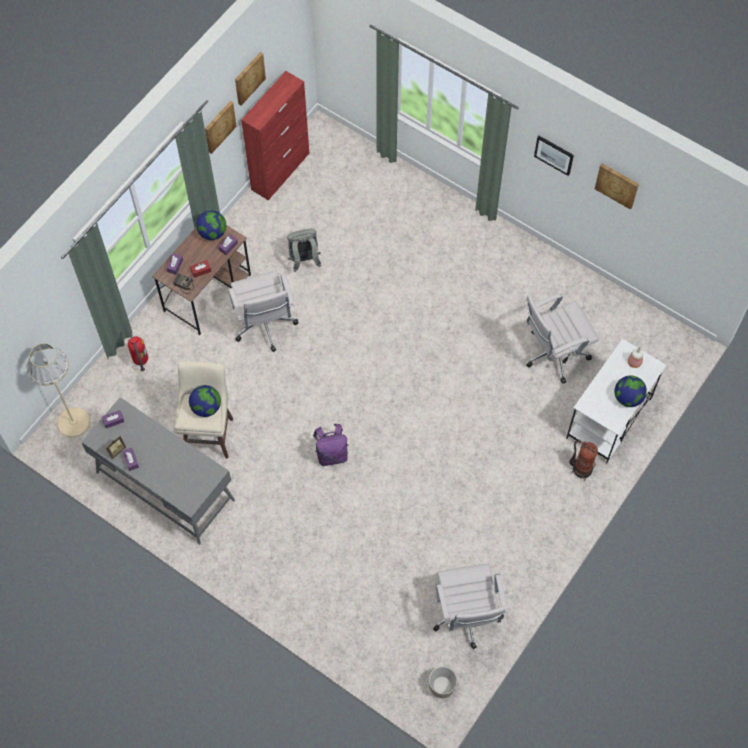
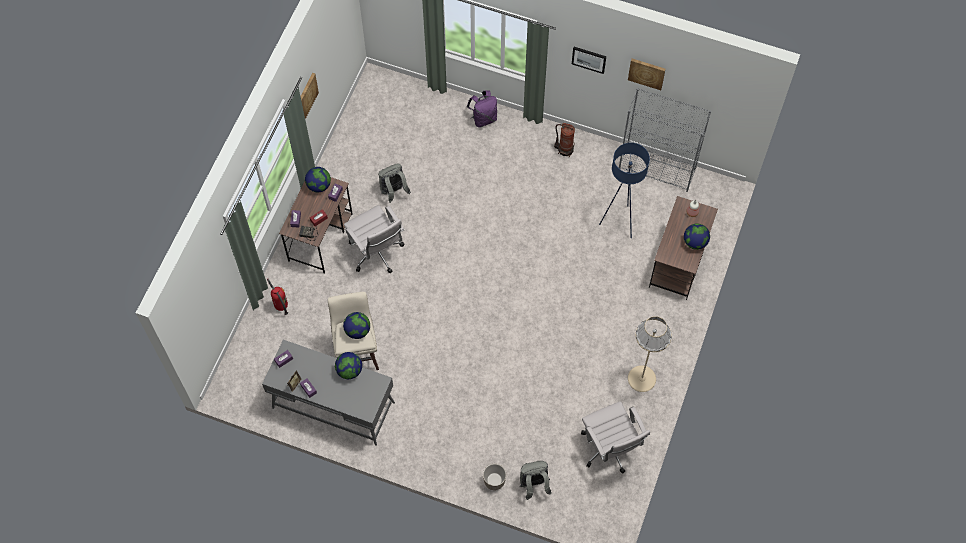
camera: 15 degrees left, 0 degrees up
(73, 422) = (239, 371): beige floor lamp -> beige floor lamp (641, 378)
(183, 451) = (349, 370): none -> globe
(249, 78) = (322, 50): picture -> none
(280, 171) = (351, 121): red cabinet -> none
(331, 454) = (463, 345): purple backpack -> purple backpack (483, 118)
(365, 636) = (534, 485): none -> grey backpack
(442, 686) = (606, 509): planter -> planter (494, 480)
(553, 355) = (619, 222): white office chair -> blue floor lamp
(581, 468) = (668, 308): fire extinguisher -> fire extinguisher (565, 149)
(608, 418) = (678, 263): white desk -> brown desk
(614, 304) = (657, 169): none -> grey bookcase

